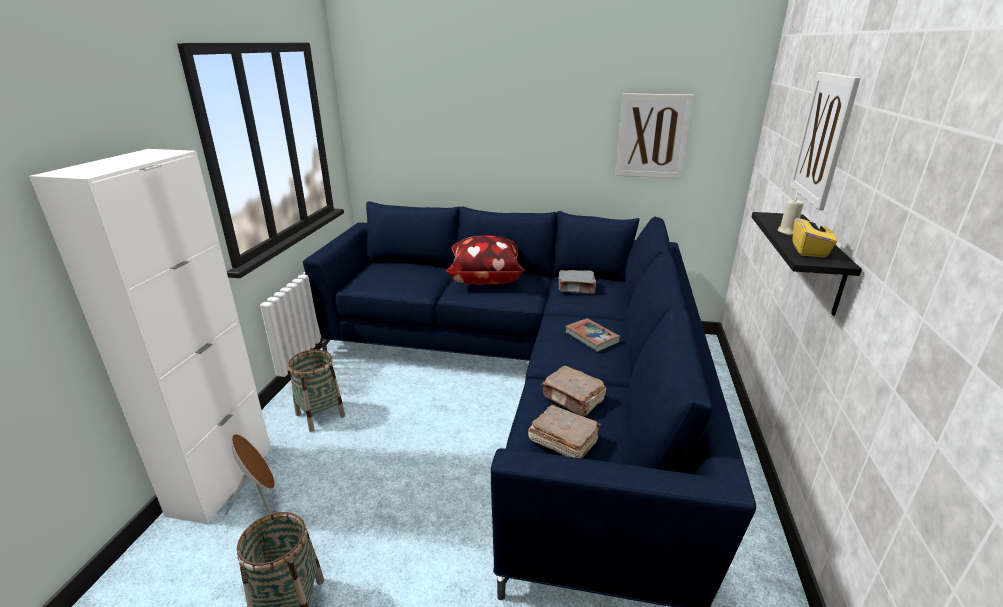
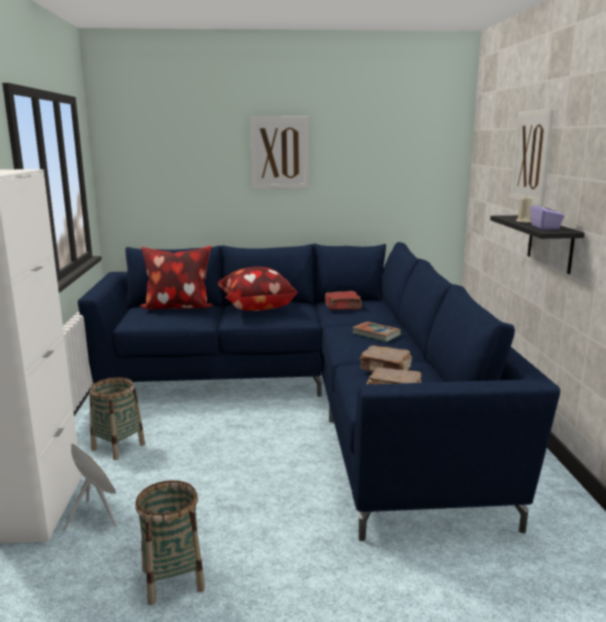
camera: 15 degrees left, 10 degrees down
(408, 270) = (177, 307): none -> pillow
(577, 289) = (343, 307): grey book -> red book
(652, 136) = (386, 176): picture -> picture (280, 153)
(809, 250) = (545, 227): yellow tissue box -> purple tissue box

